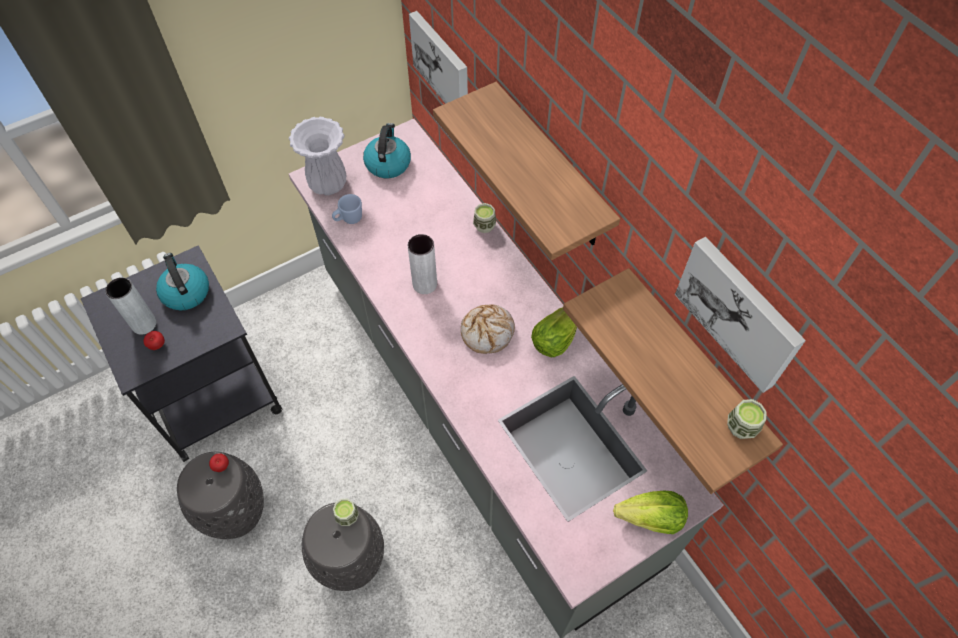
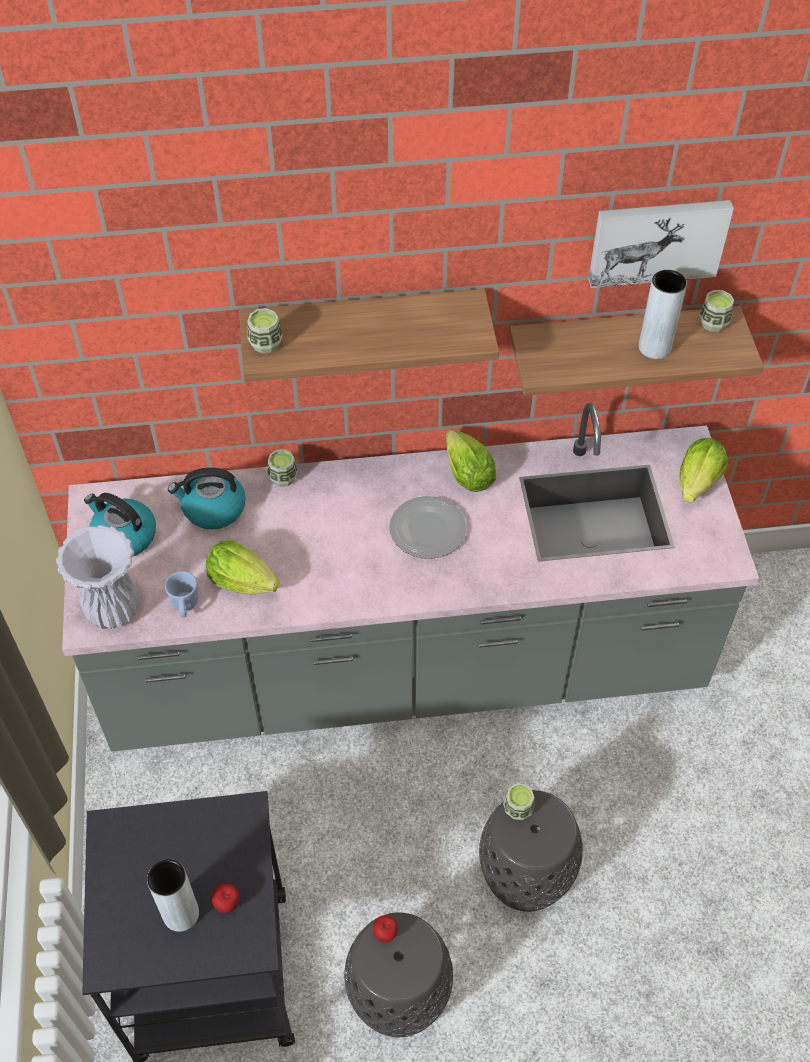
camera: 65 degrees left, 5 degrees down
(185, 292) = (159, 847): kettle -> kettle (213, 509)
(384, 241) = (242, 581): none -> lettuce
(425, 284) = (329, 563): grey vase -> grey vase (654, 347)
(442, 64) = (117, 371): picture -> none
(469, 109) = (266, 344): none -> cup
(487, 332) = (427, 529): bread -> plate

